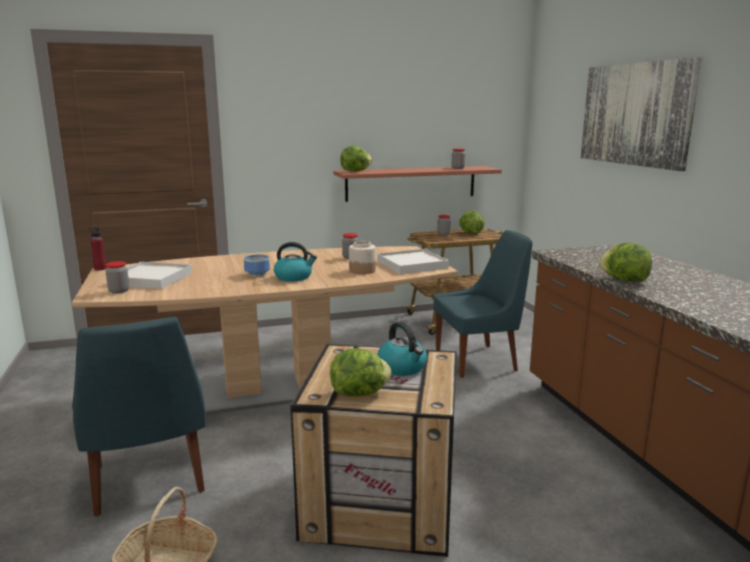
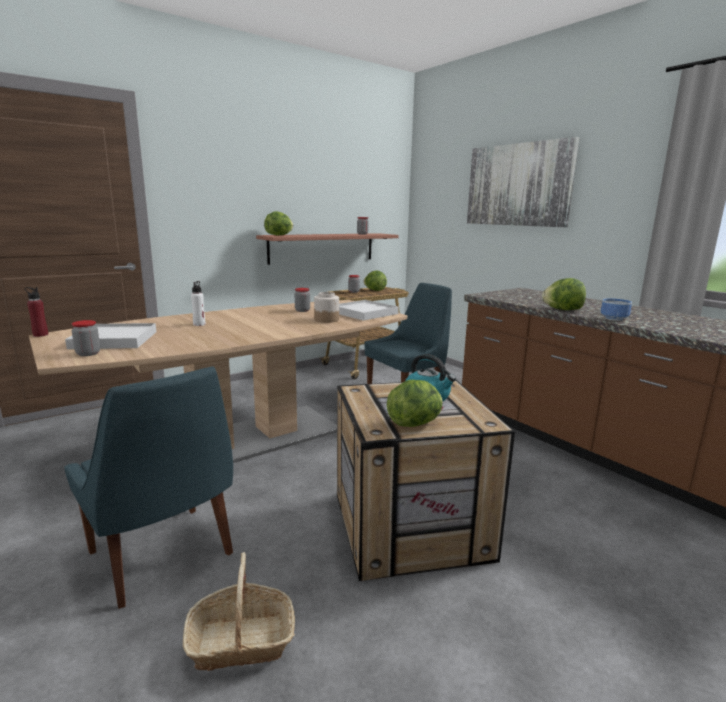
camera: 20 degrees left, 0 degrees up
(236, 267) = (199, 324): none -> white bottle
(256, 274) = (227, 328): bowl -> bowl (612, 319)
(294, 277) = (269, 329): kettle -> none

